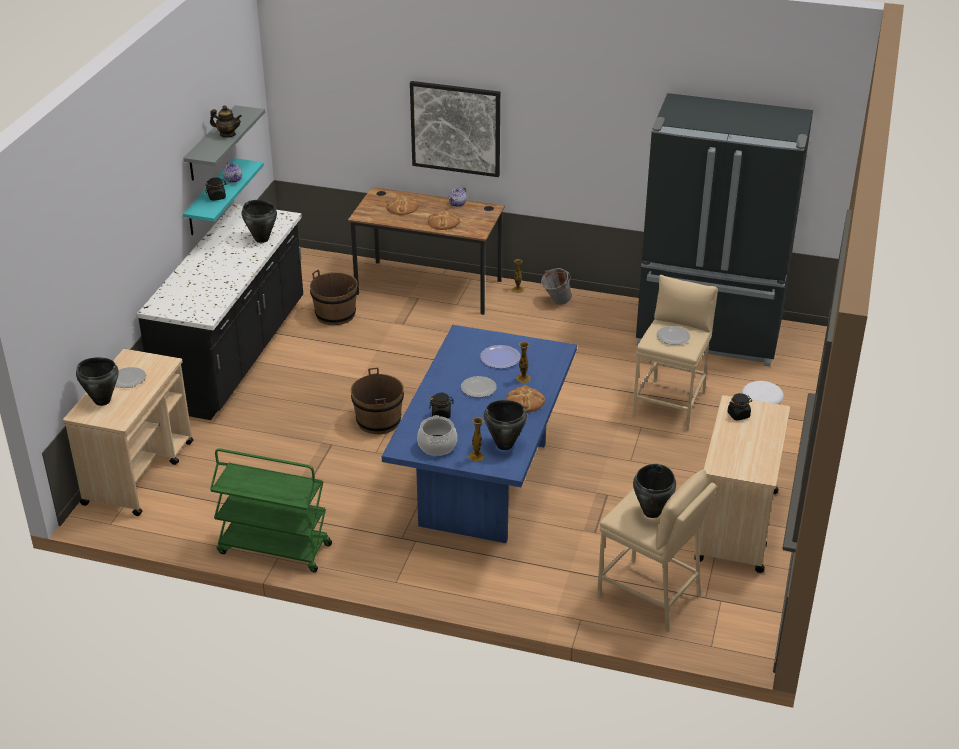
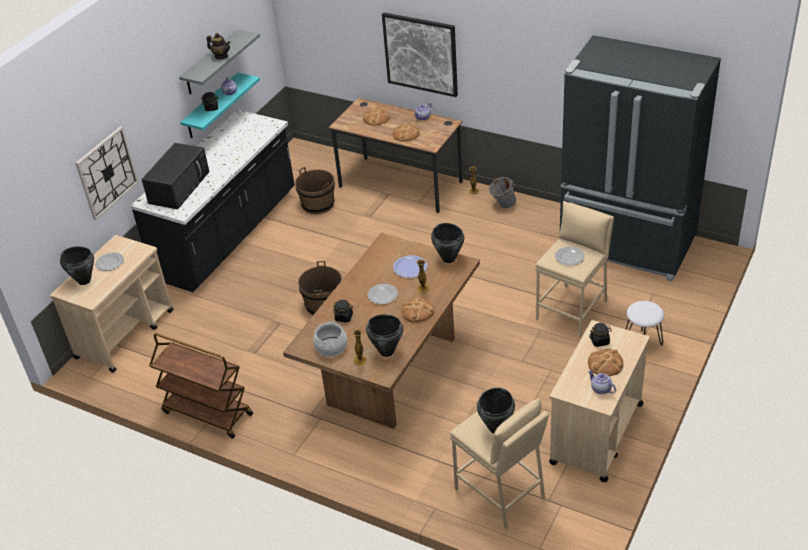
camera: 15 degrees right, 5 degrees up
(117, 270) = (107, 172): none -> wall clock
(192, 289) = (179, 186): none -> black microwave
(261, 239) = (248, 143): black cooking pot -> black cooking pot (449, 258)
(273, 549) = (207, 413): green cart -> brown cart
(483, 482) = (392, 370): blue dining table -> brown dining table
(752, 436) = (605, 364): none -> bread
(756, 461) = (600, 389): none -> teapot

